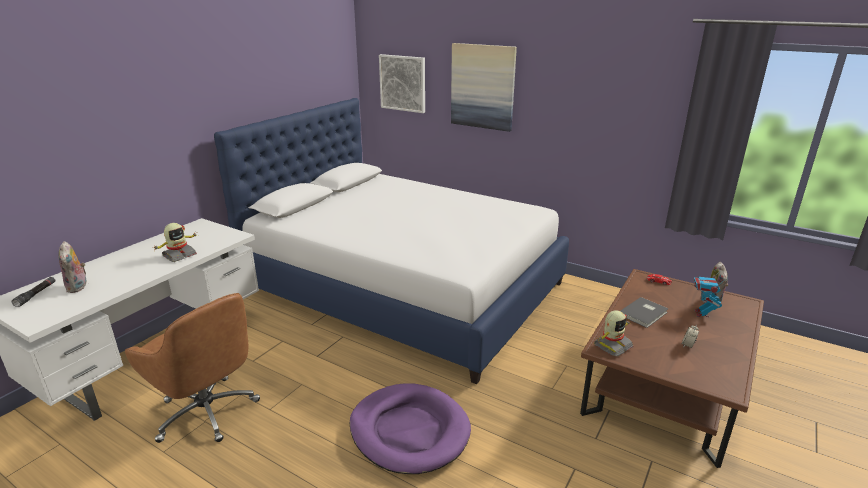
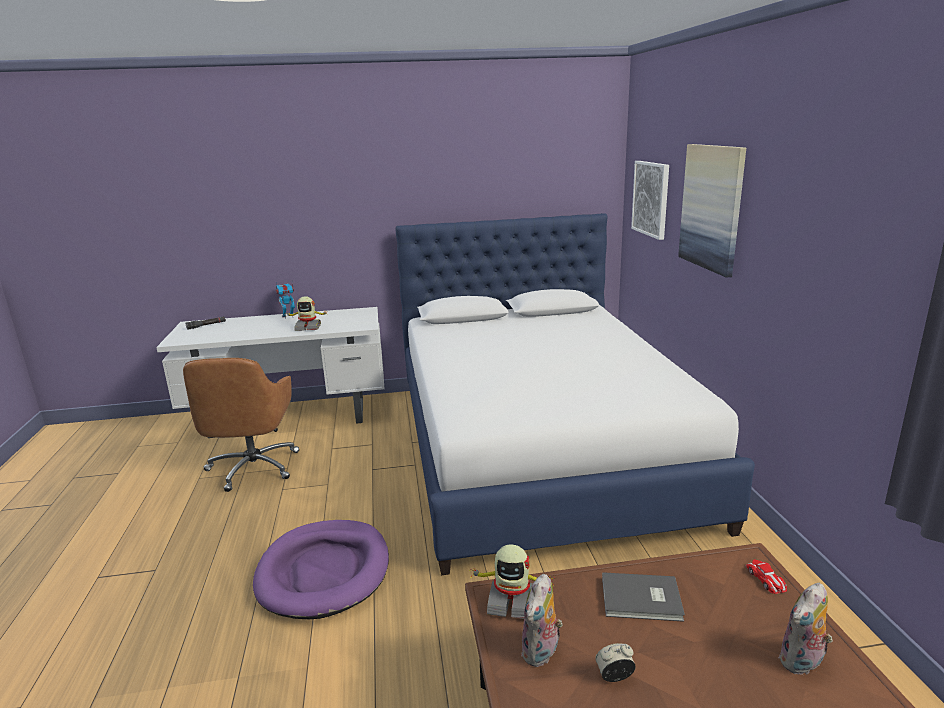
camera: 50 degrees right, 5 degrees down
(78, 287) = (228, 328): plush toy -> plush toy (542, 653)
(701, 314) = (739, 661): toy robot -> toy robot (288, 317)

